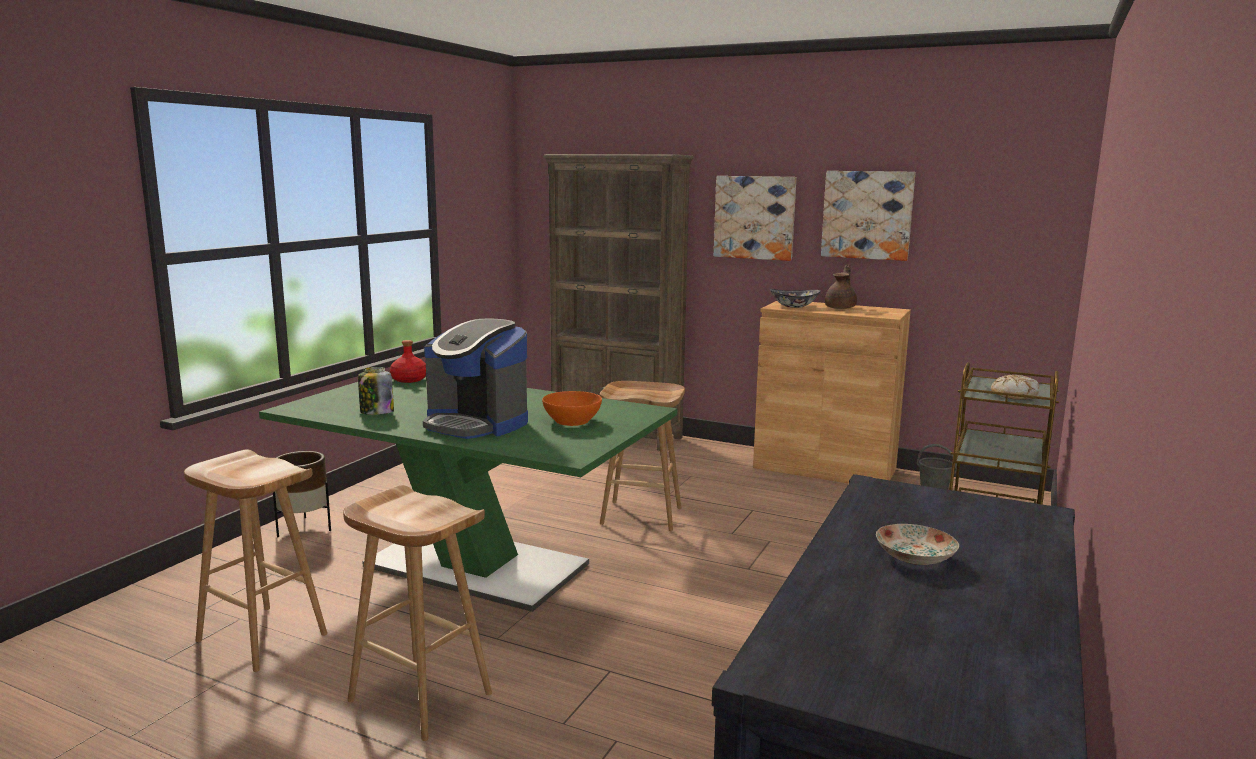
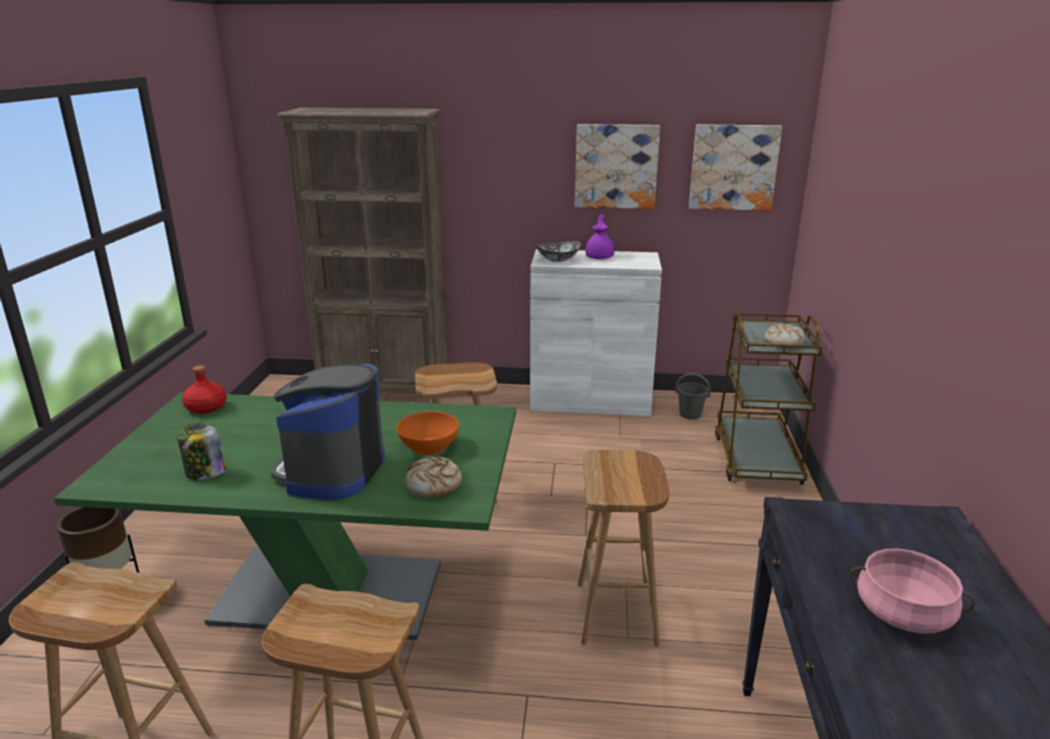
camera: 20 degrees left, 10 degrees up
(476, 424) = (332, 471): coffee machine -> coffee machine turned 90 degrees clockwise
(554, 442) = (433, 485): none -> bread
(741, 632) = (617, 614): none -> brown stool
(754, 217) = (507, 171): picture -> picture (733, 167)
(824, 468) = (590, 400): brown cabinet -> white cabinet
(841, 308) = (600, 257): brown teapot -> purple teapot
(914, 558) = (902, 614): plate -> pink cooking pot

